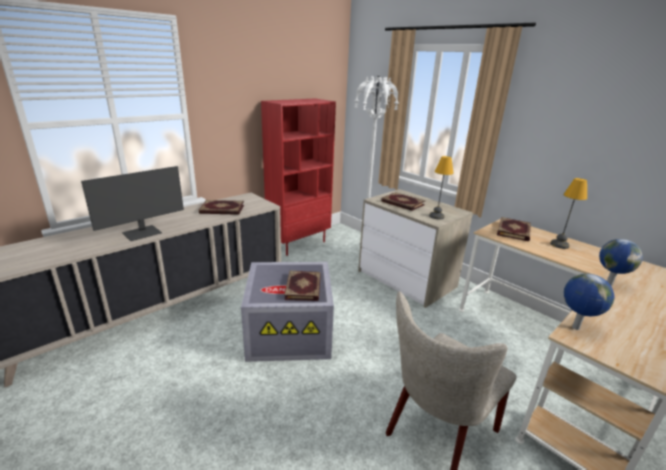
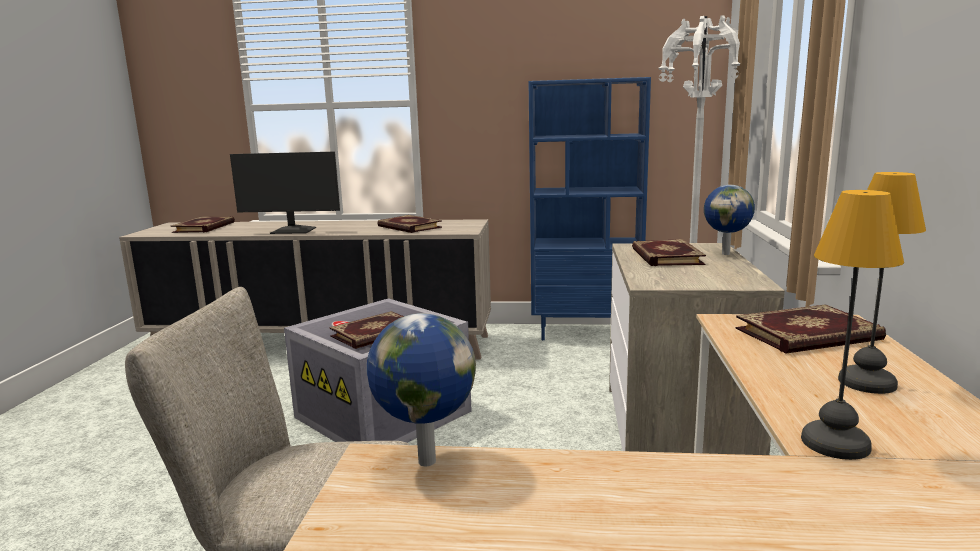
camera: 50 degrees right, 10 degrees down
(32, 251) = (205, 227): none -> book
(299, 244) = (586, 333): red bookcase -> blue bookcase
(436, 216) = (675, 279): table lamp -> table lamp (835, 442)
(608, 284) = (758, 468): globe -> globe (726, 253)

